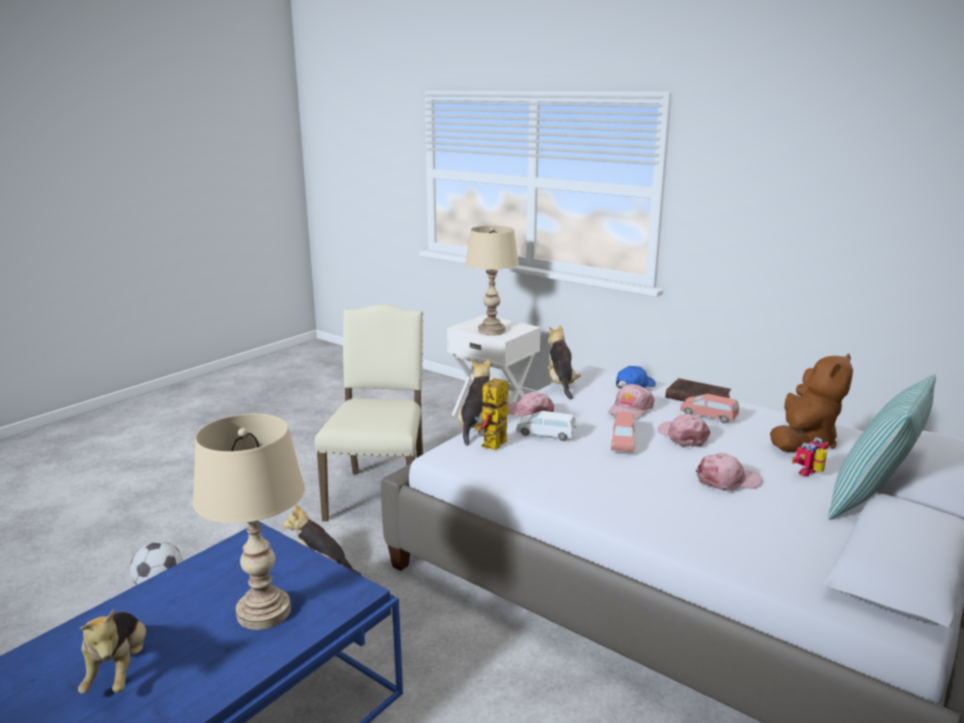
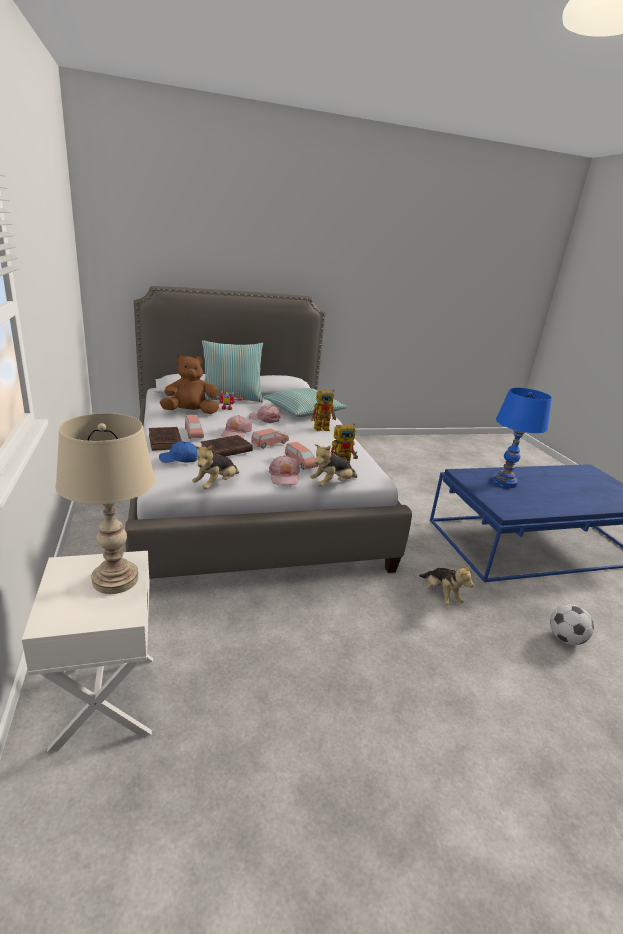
camera: 145 degrees left, 5 degrees up
(119, 671) = (565, 488): plush toy -> none
(263, 612) = (504, 482): beige table lamp -> blue table lamp
(380, 495) = (359, 638): beige chair -> none
(546, 434) = (300, 462): white toy car -> pink toy car
(630, 409) = (225, 450): pink cap -> brown book
(631, 507) = (324, 428): none -> toy robot
(741, 536) = (303, 411): none -> pillow

